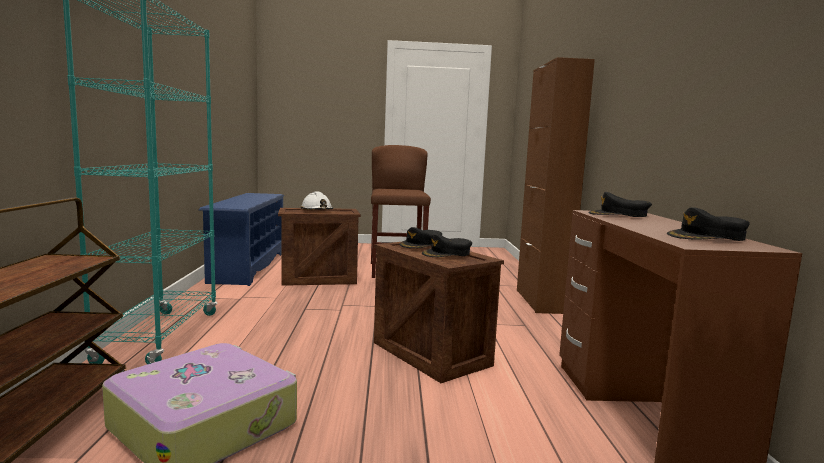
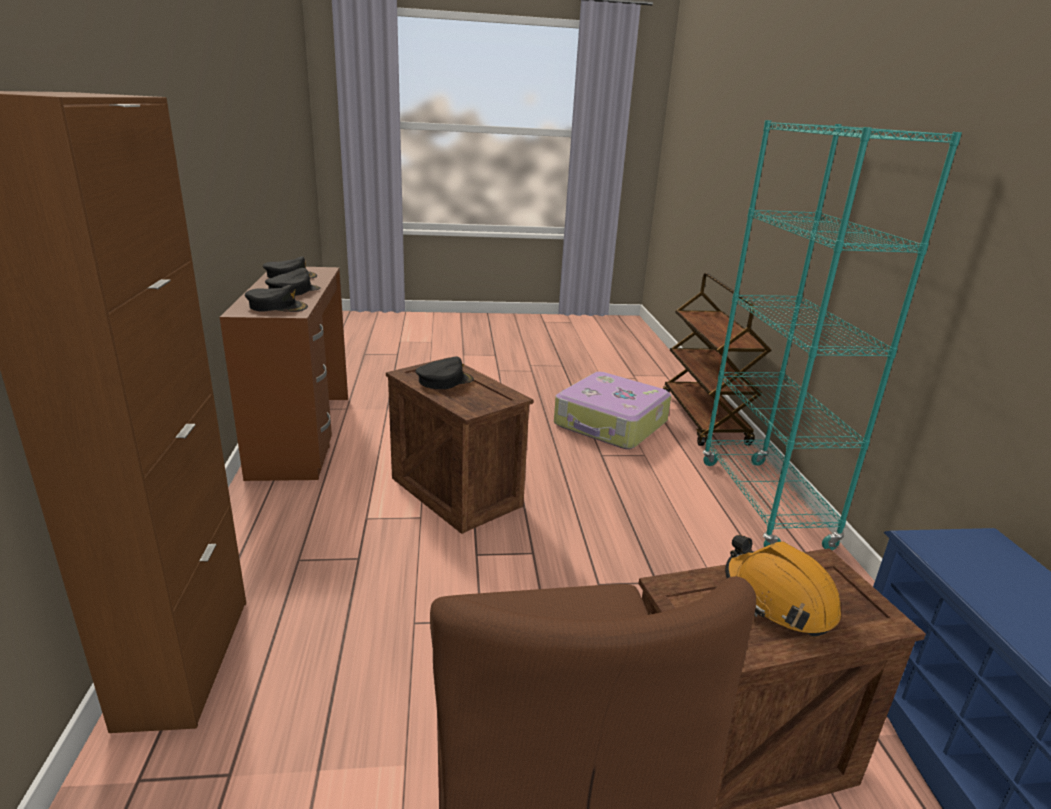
camera: 175 degrees right, 15 degrees up
(317, 211) = (778, 599): white hard hat -> orange hard hat
(421, 244) = (472, 401): black cap -> black cap (293, 290)

